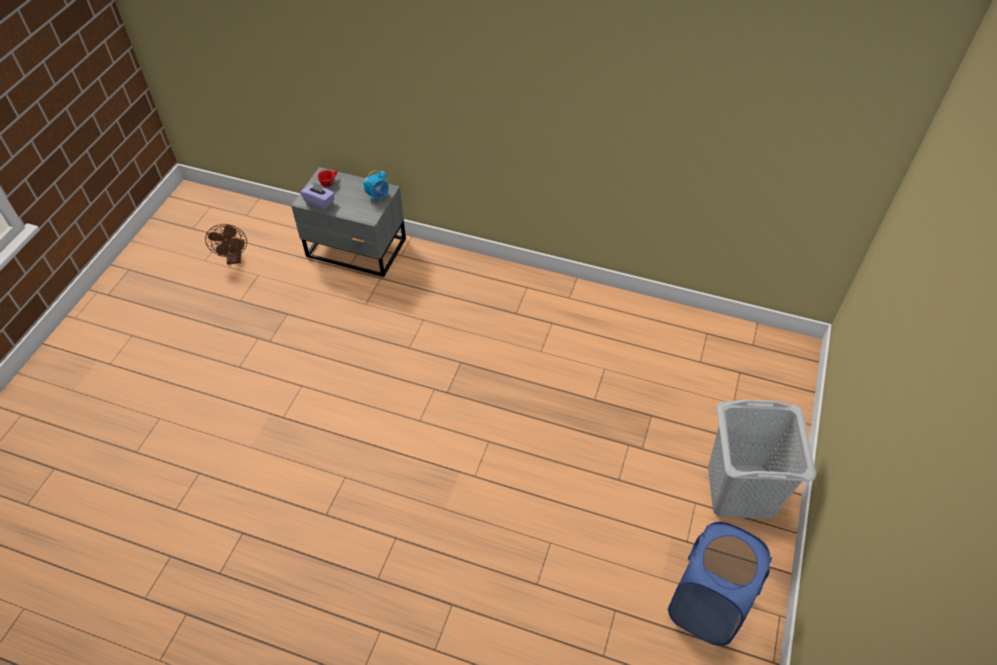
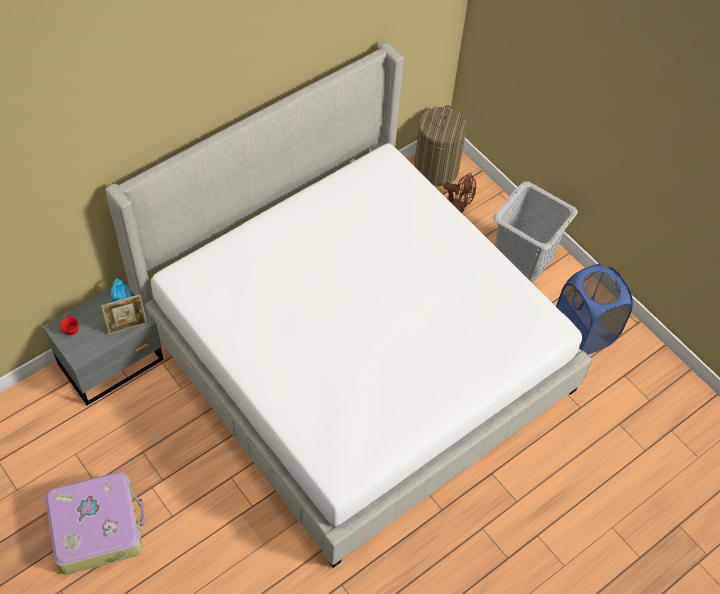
camera: 60 degrees left, 5 degrees up
(200, 325) = (97, 527): none -> suitcase
(234, 259) = (37, 464): brown fan -> brown fan (458, 206)
(319, 202) = (90, 347): purple tissue box -> none
(356, 212) = (127, 326): none -> picture frame
(498, 406) = (355, 354): none -> bed
(772, 353) = (436, 169): none -> laundry basket

